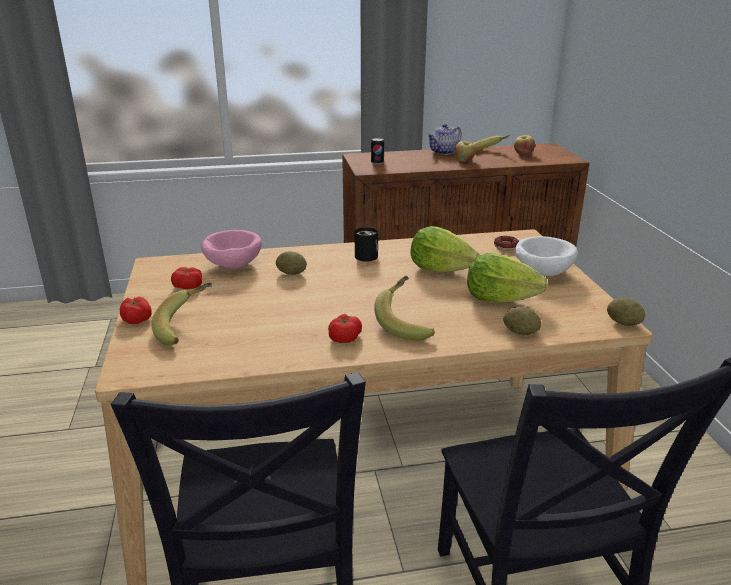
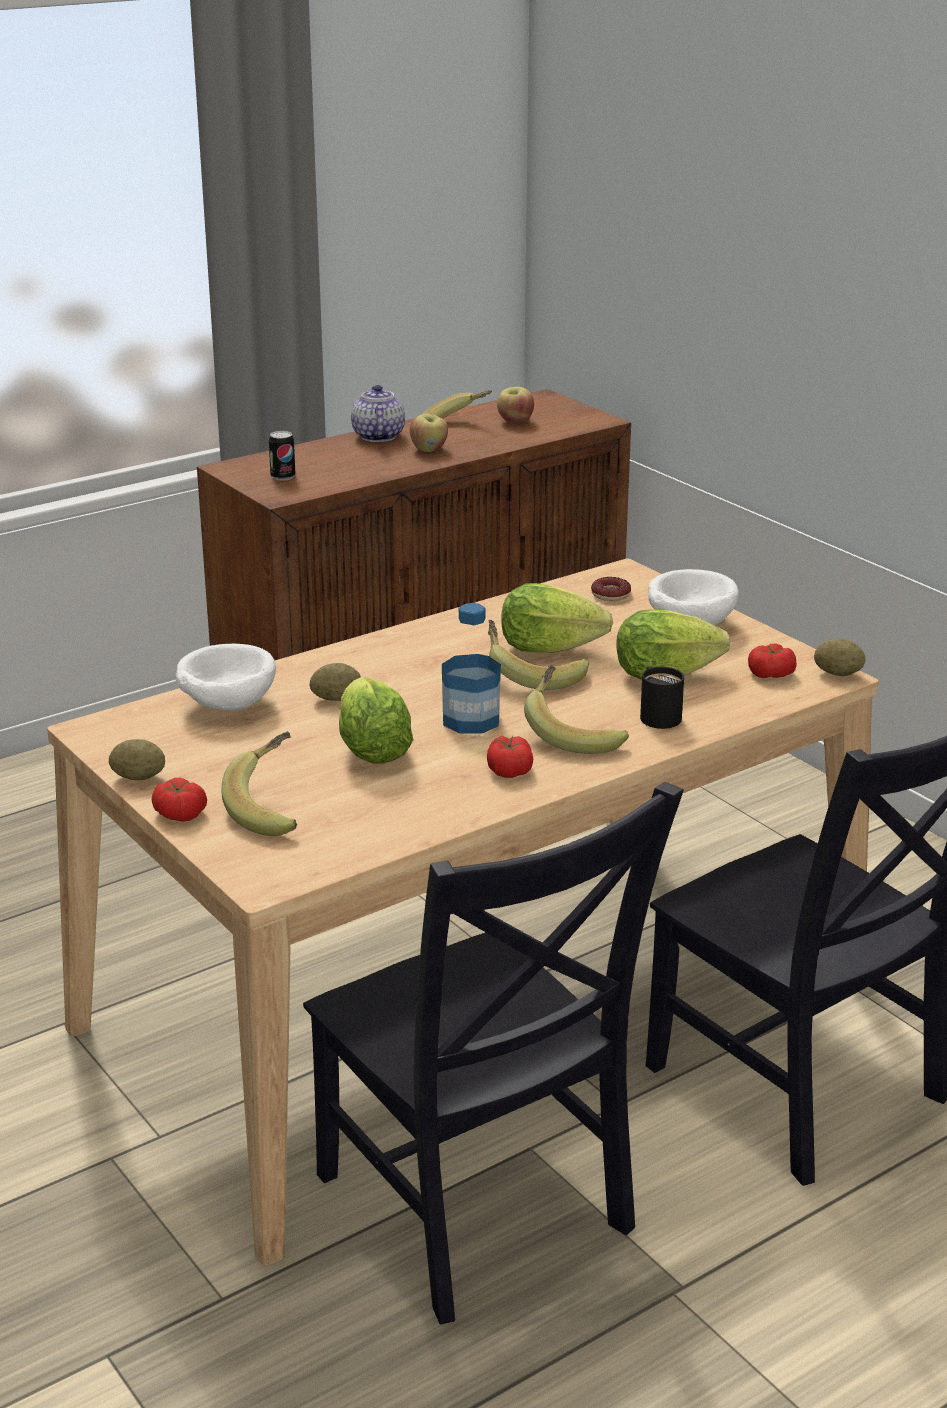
camera: 25 degrees left, 0 degrees up
(188, 286) = (197, 751): tomato -> tomato (771, 674)
(232, 265) = (226, 705): pink bowl -> white bowl
(278, 306) = (372, 750): none -> lettuce
(353, 301) = (471, 720): none -> bottle
(367, 254) = (419, 646): black mug -> black mug (657, 715)
(415, 283) = (532, 675): none -> banana
(443, 152) = (377, 436): teapot -> teapot turned 150 degrees clockwise
(520, 332) = (725, 713): potato -> potato (138, 777)

